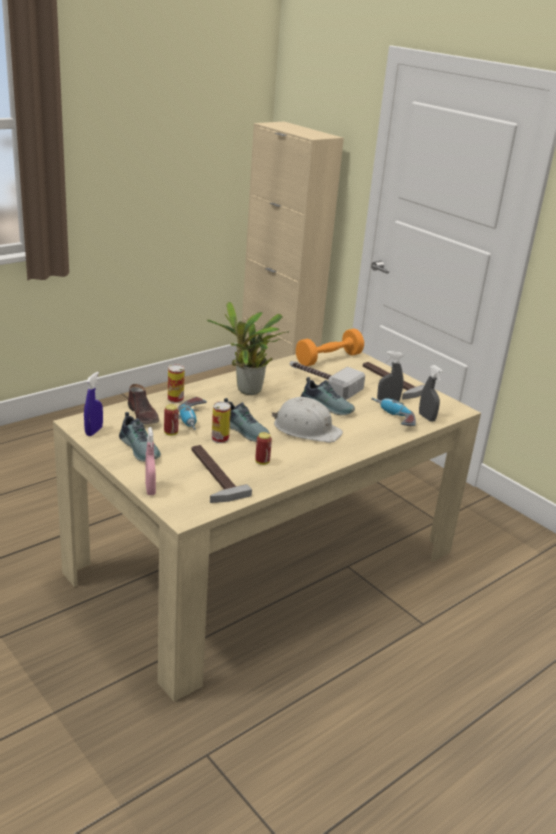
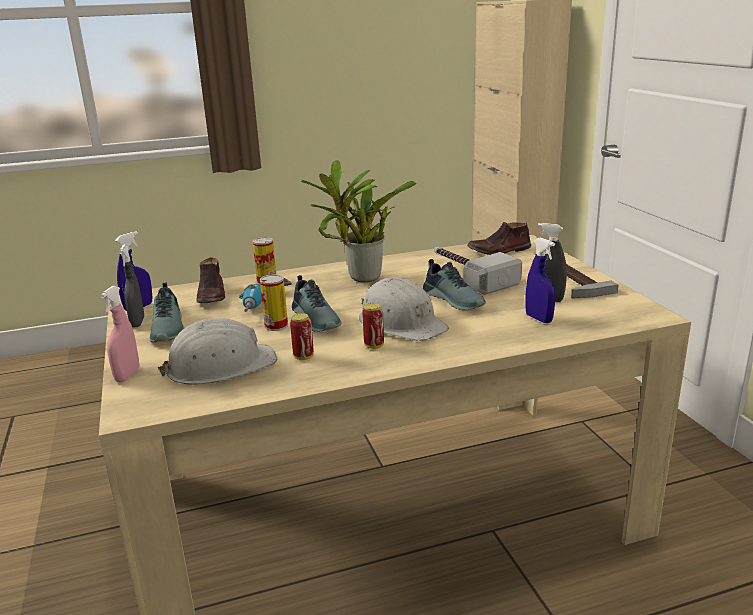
camera: 25 degrees right, 5 degrees down
(171, 433) = (223, 315): can -> can (374, 346)
(210, 475) = (220, 366): hammer -> white hard hat
(328, 359) = (499, 251): orange dumbbell -> brown shoe
(392, 418) = (538, 319): power drill -> blue spray bottle
(426, 417) = (594, 322): grey spray bottle -> grey spray bottle (137, 322)

